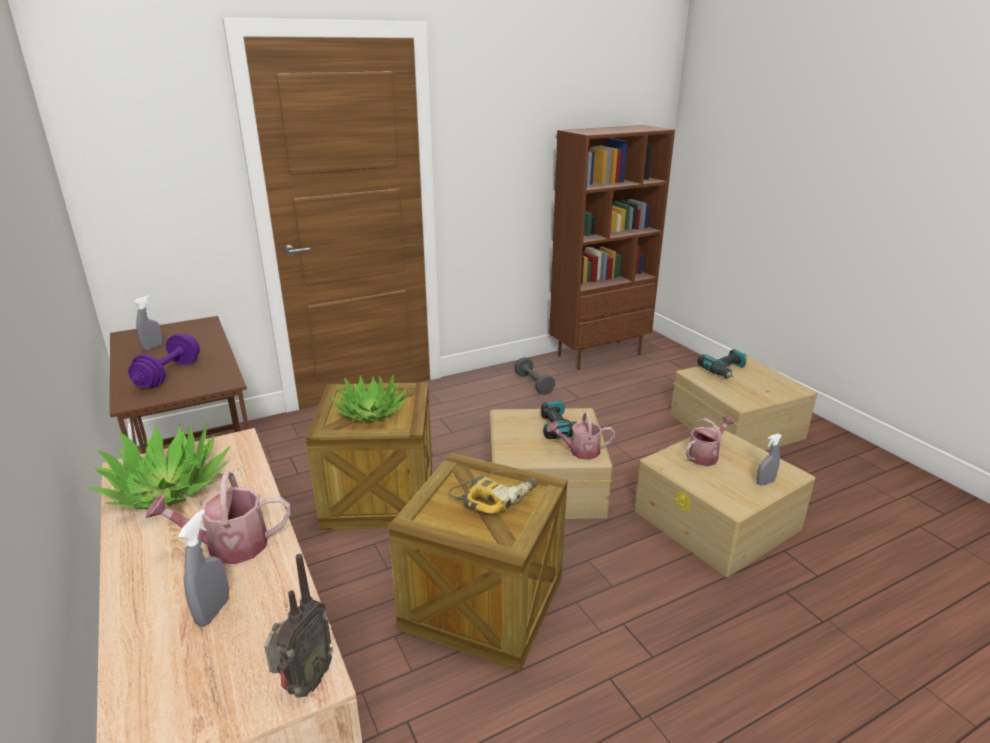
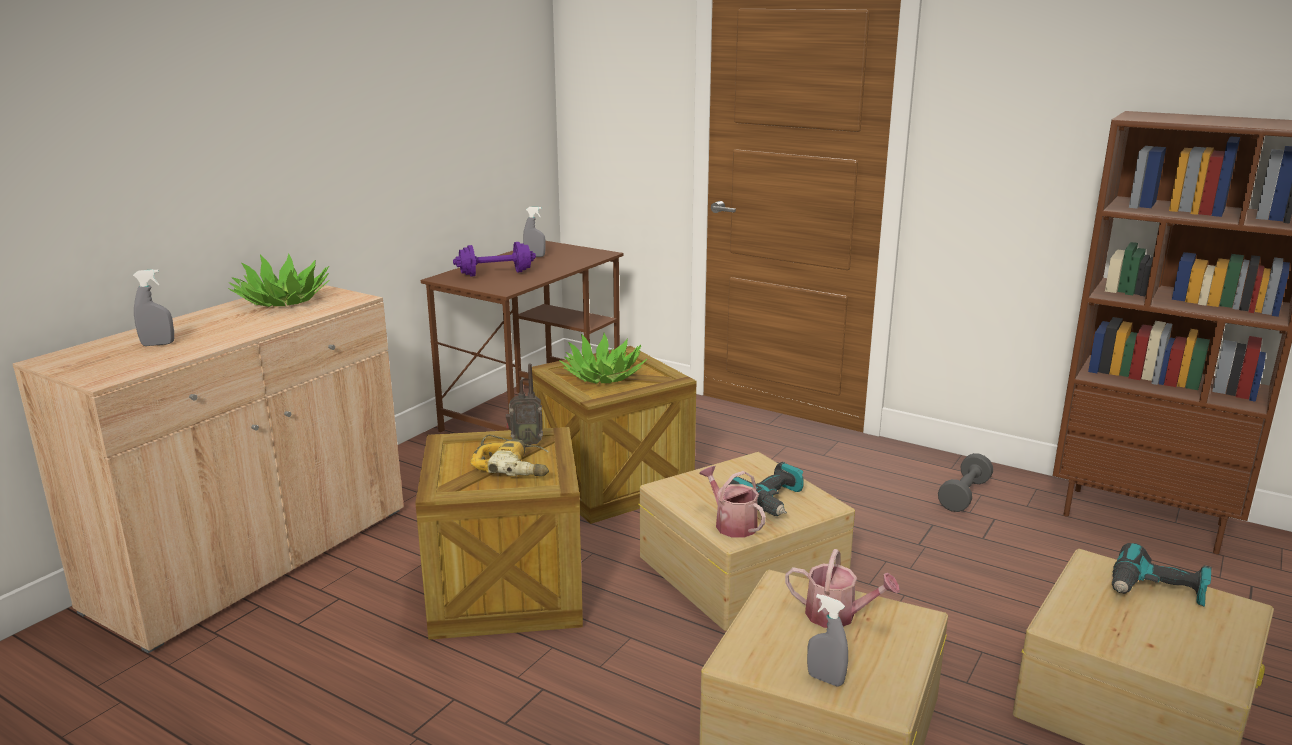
camera: 60 degrees right, 5 degrees down
(229, 546) = (225, 330): watering can -> none
(304, 684) = (97, 379): radio -> radio (525, 444)

